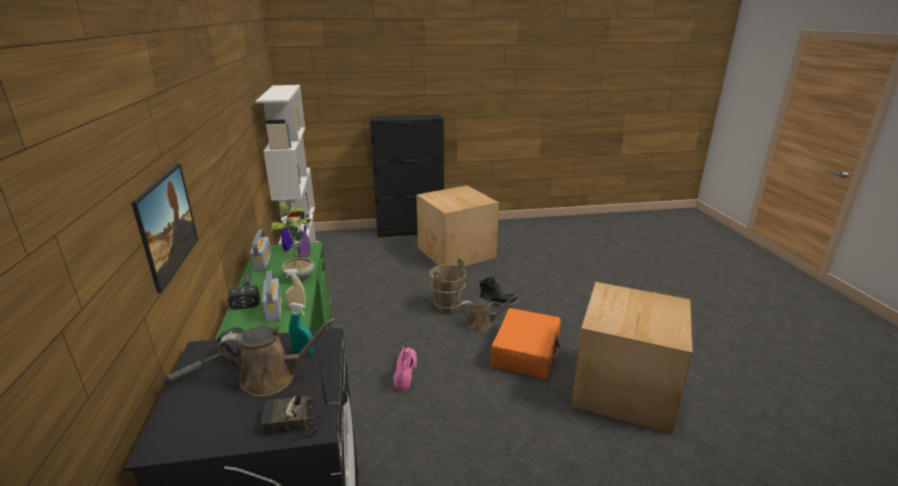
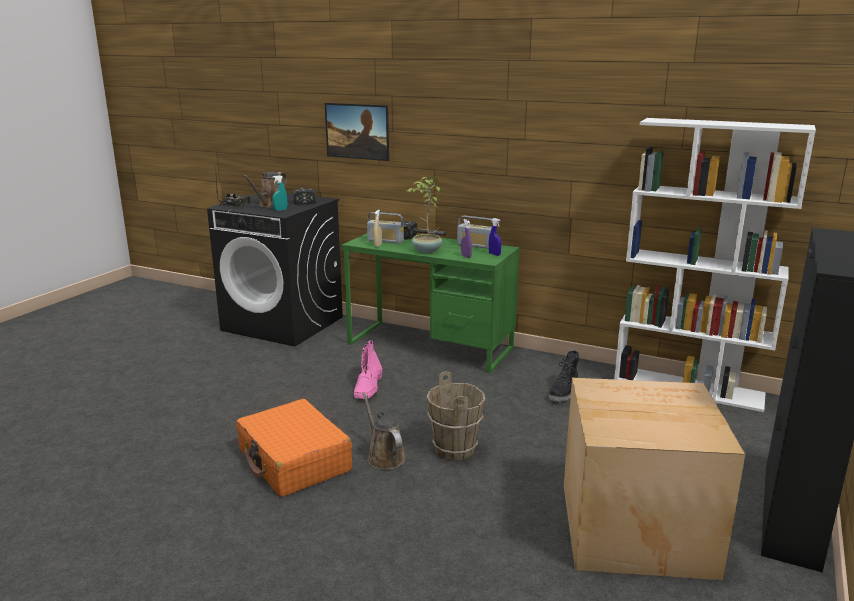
camera: 125 degrees right, 5 degrees down
(405, 371) = (368, 387): pink boot -> pink boot turned 60 degrees clockwise
(482, 324) = (384, 456): brown watering can -> brown watering can turned 120 degrees clockwise
(498, 303) = (413, 491): black boot -> black boot (564, 394)
(622, 389) = (151, 489): cardboard box -> none

